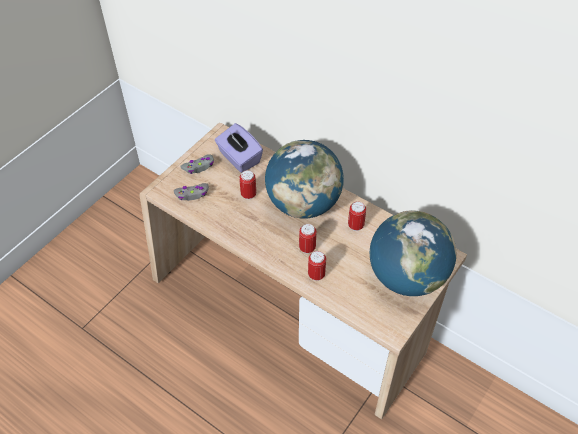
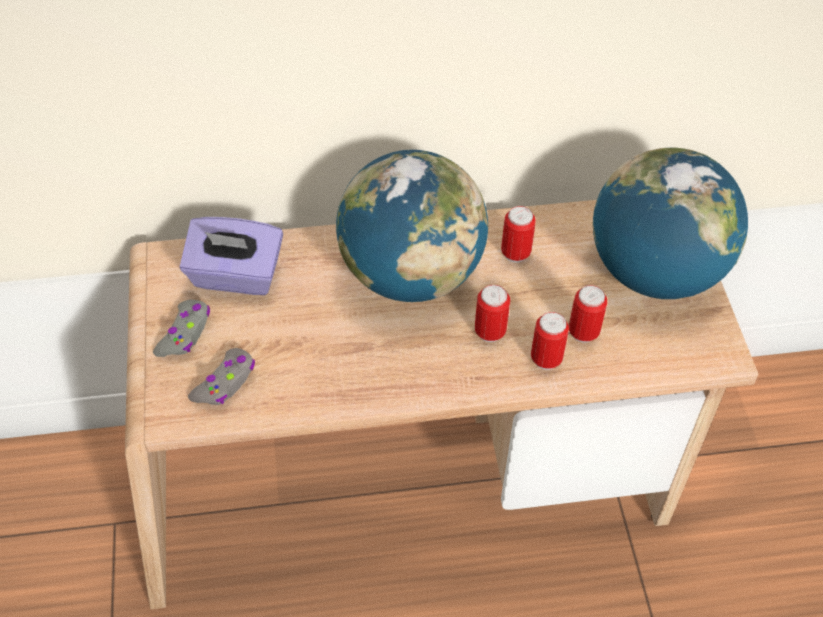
camera: 45 degrees left, 0 degrees up
(248, 194) = (315, 319): can -> can (583, 332)

